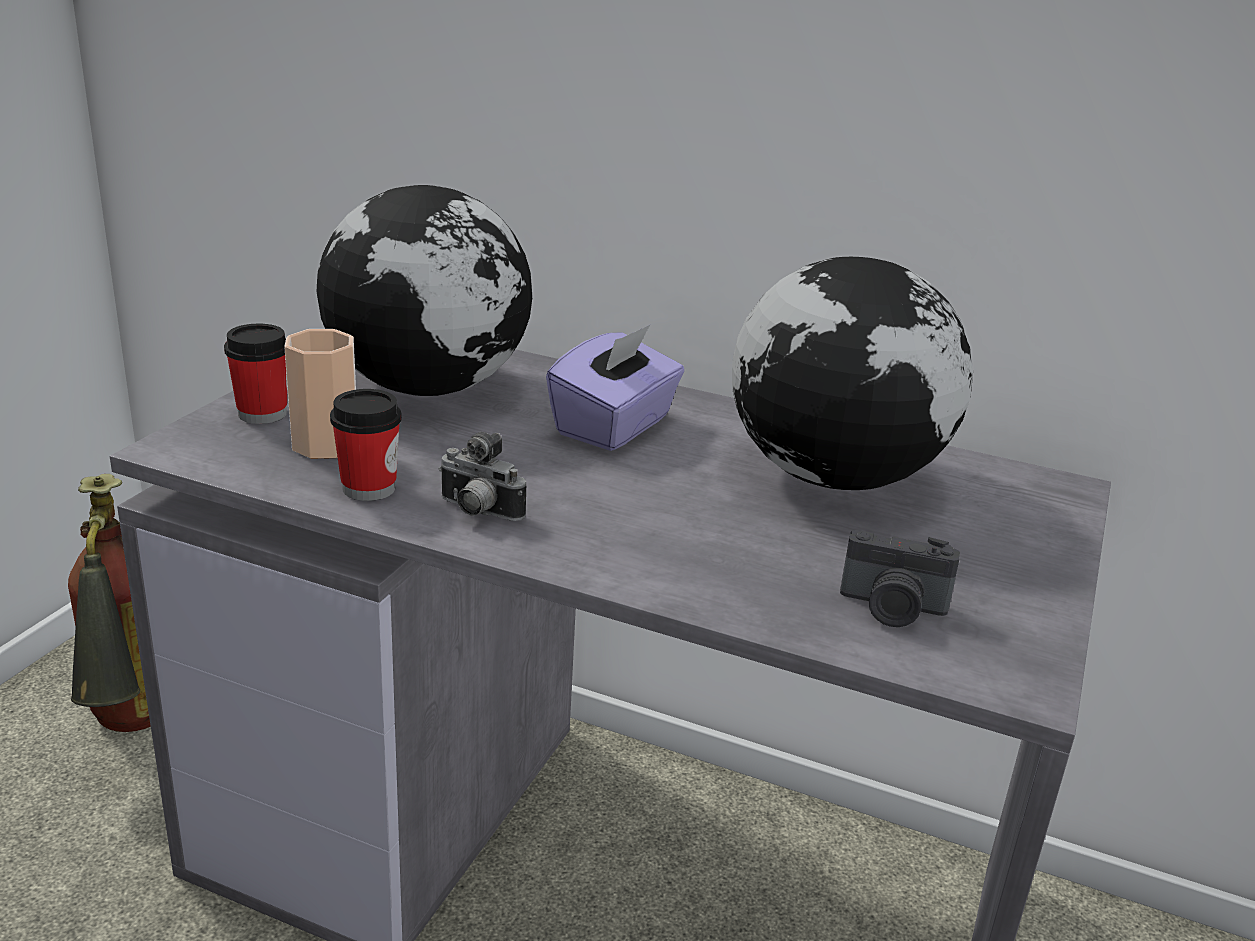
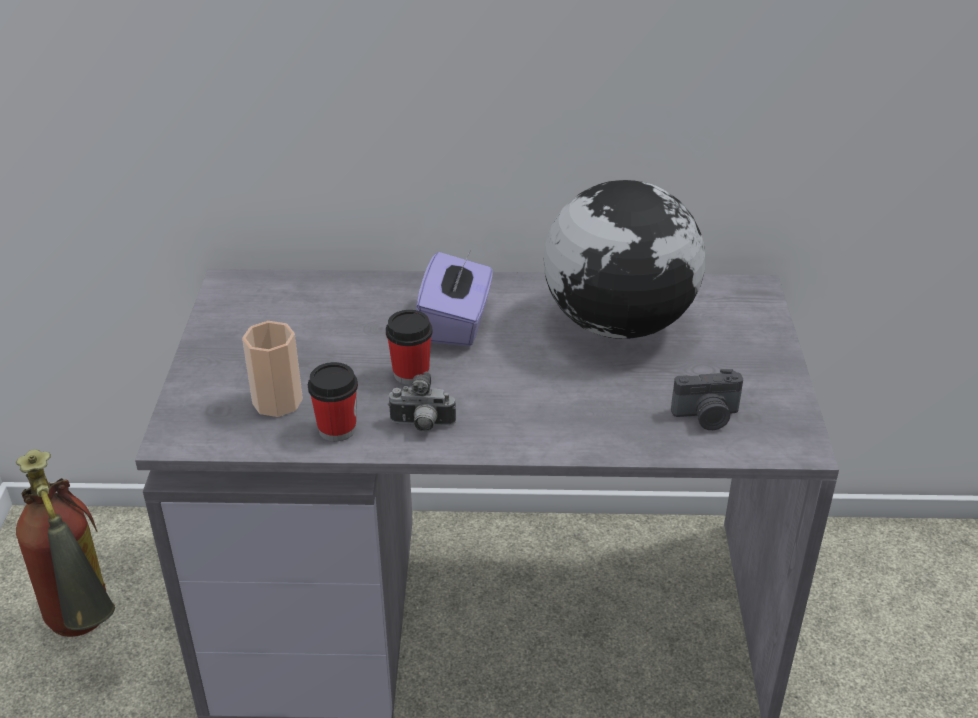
camera: 20 degrees left, 10 degrees up
(262, 413) = (209, 388): cup -> cup (411, 373)
(429, 387) = (306, 326): globe -> none

